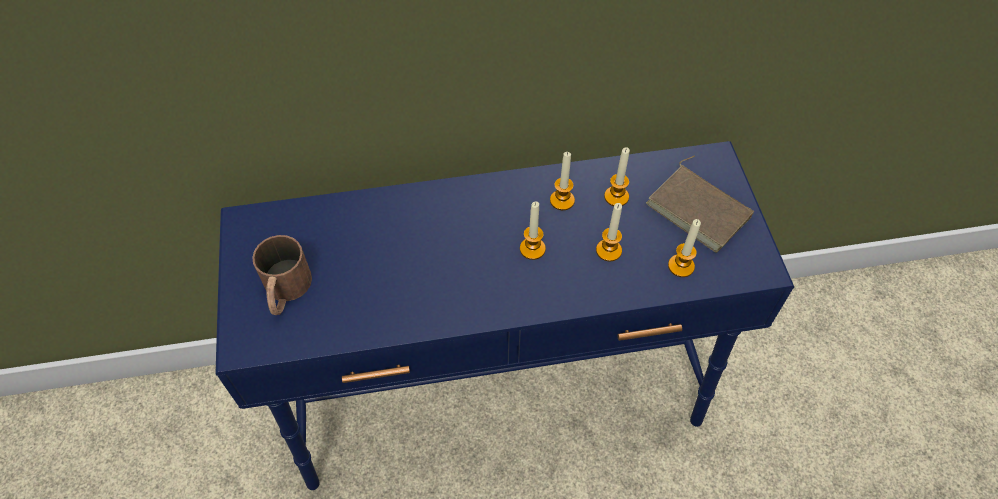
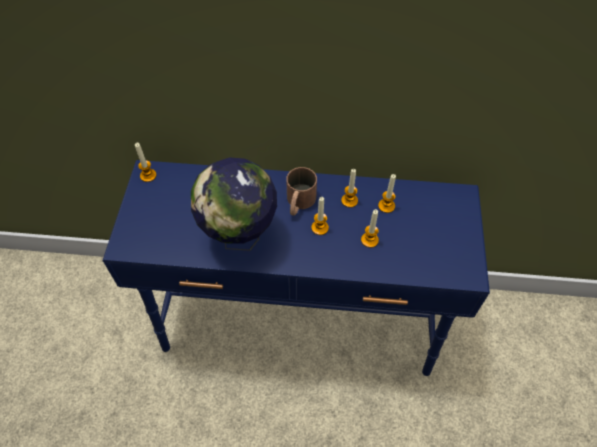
camera: 15 degrees right, 0 degrees up
(285, 291) = (158, 220): brown mug -> brown mug (299, 203)
(419, 289) = (239, 237): none -> globe
(681, 266) = (415, 261): candle -> candle (148, 175)
(700, 209) = (441, 226): brown book -> none

